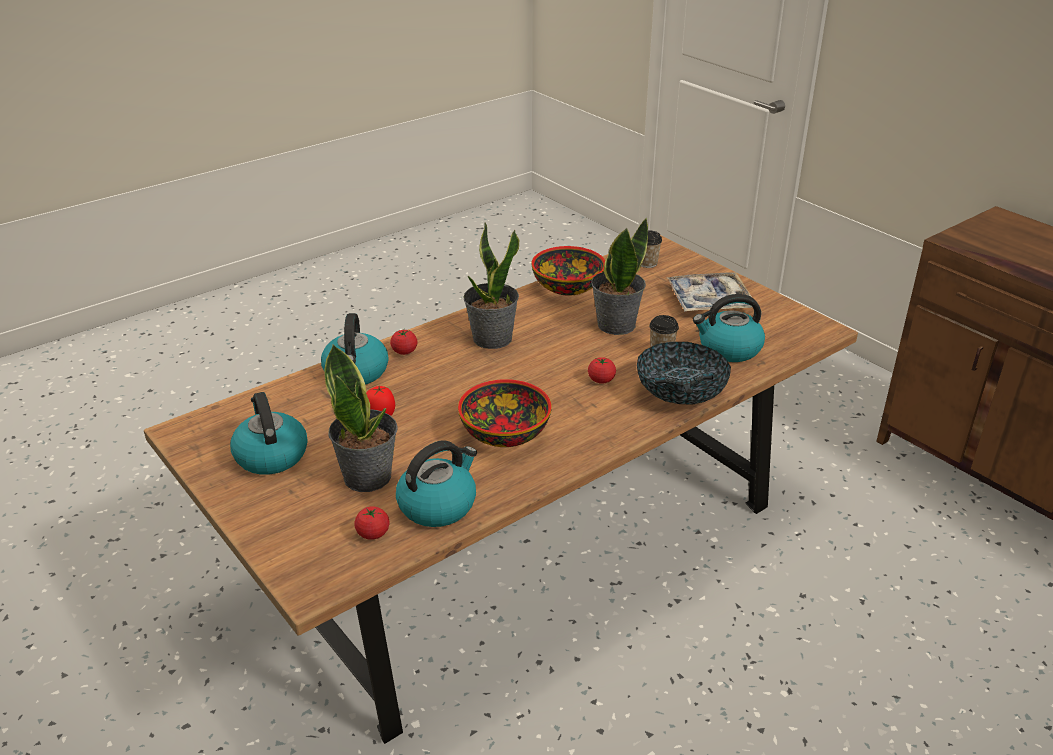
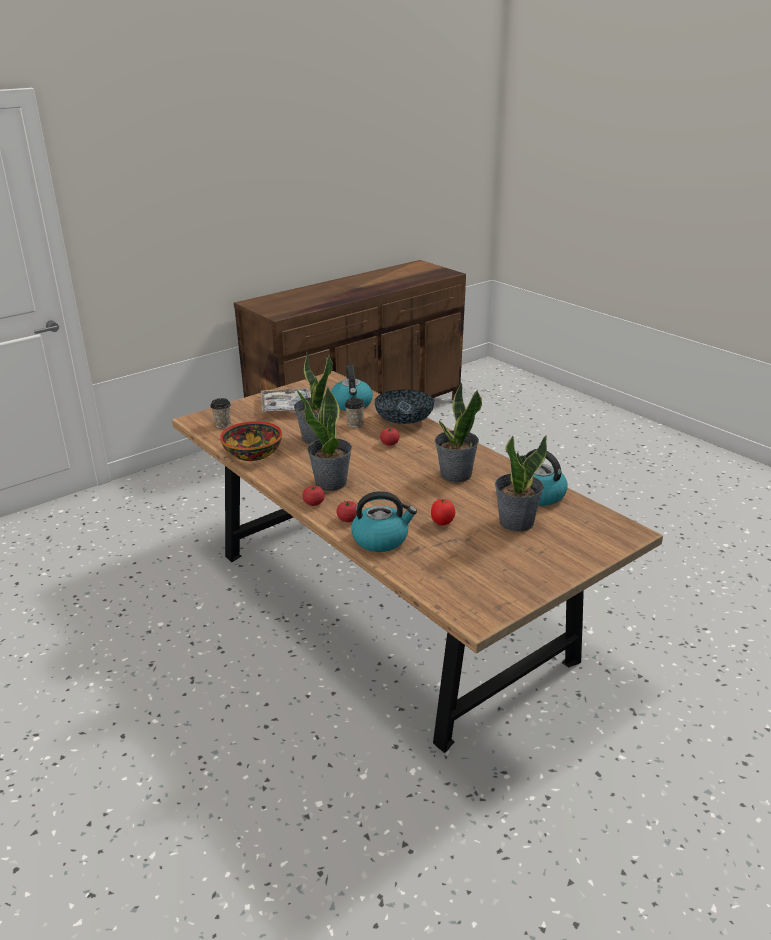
camera: 90 degrees left, 5 degrees down
(270, 455) = (501, 566): kettle -> none
(373, 533) = (574, 515): tomato -> tomato (314, 503)
(506, 432) = (455, 474): bowl -> potted plant

